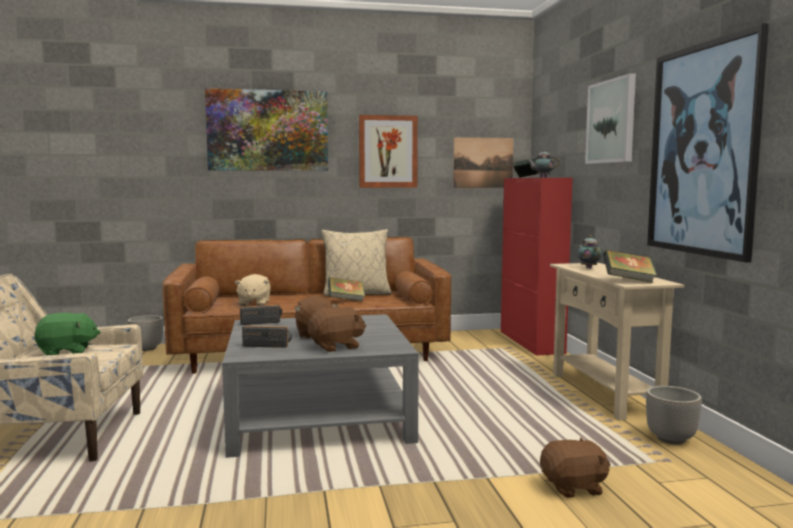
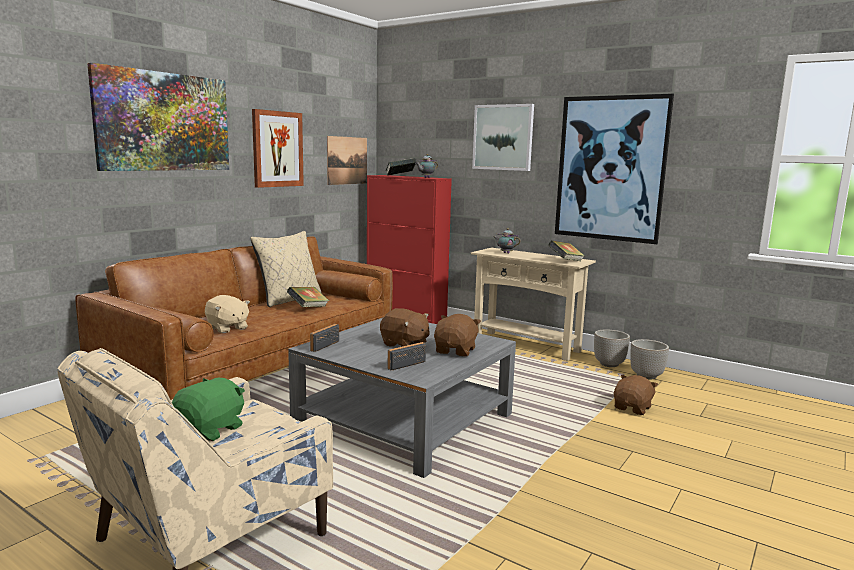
camera: 45 degrees left, 5 degrees up
(147, 348) = (45, 414): planter -> planter (646, 376)

